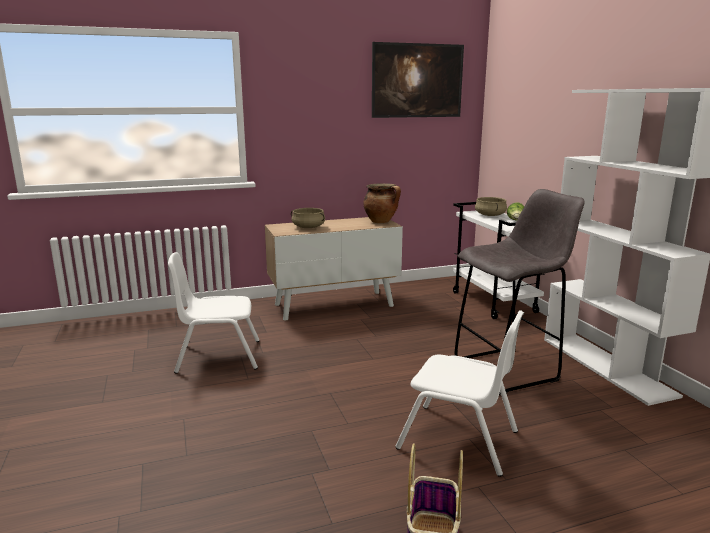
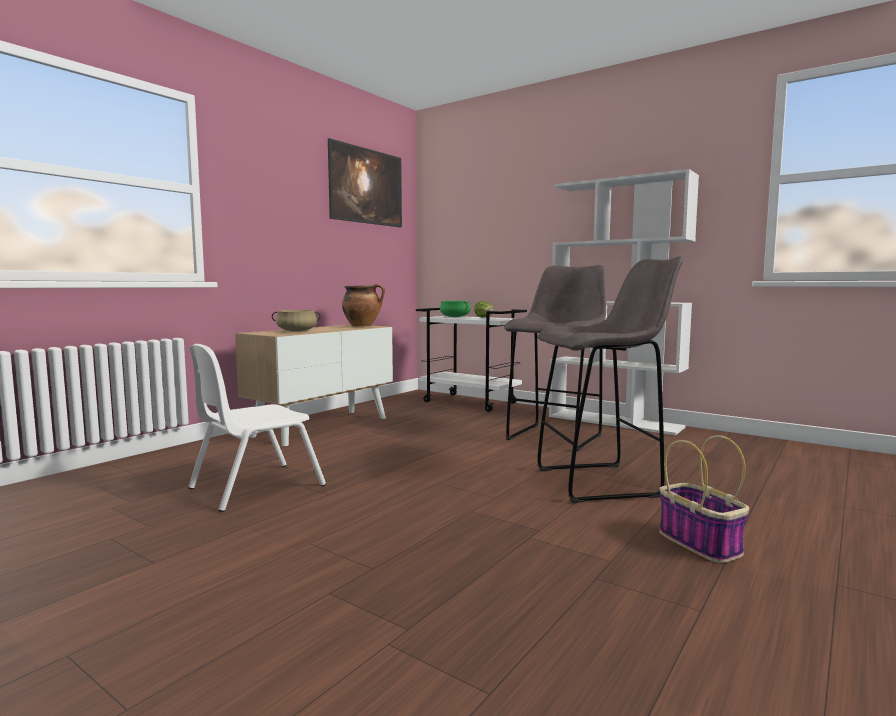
camera: 35 degrees left, 10 degrees down
(459, 440) = (601, 482): white chair -> grey stool
(489, 215) = (454, 317): beige cooking pot -> green cooking pot

